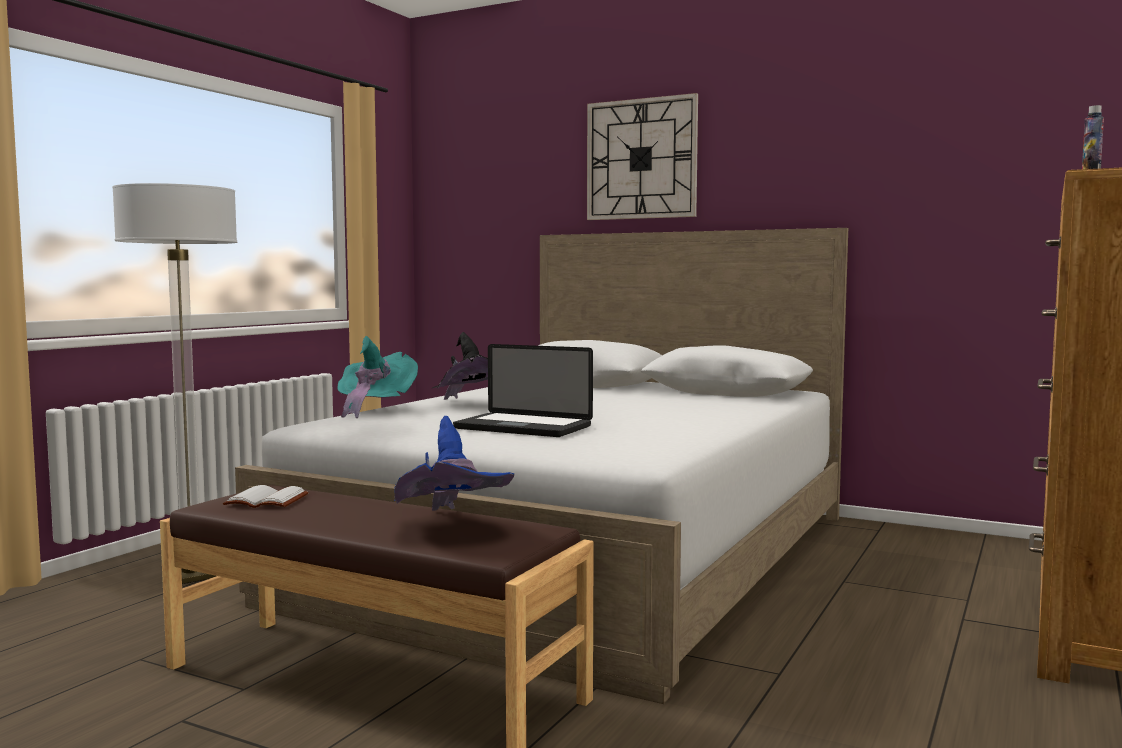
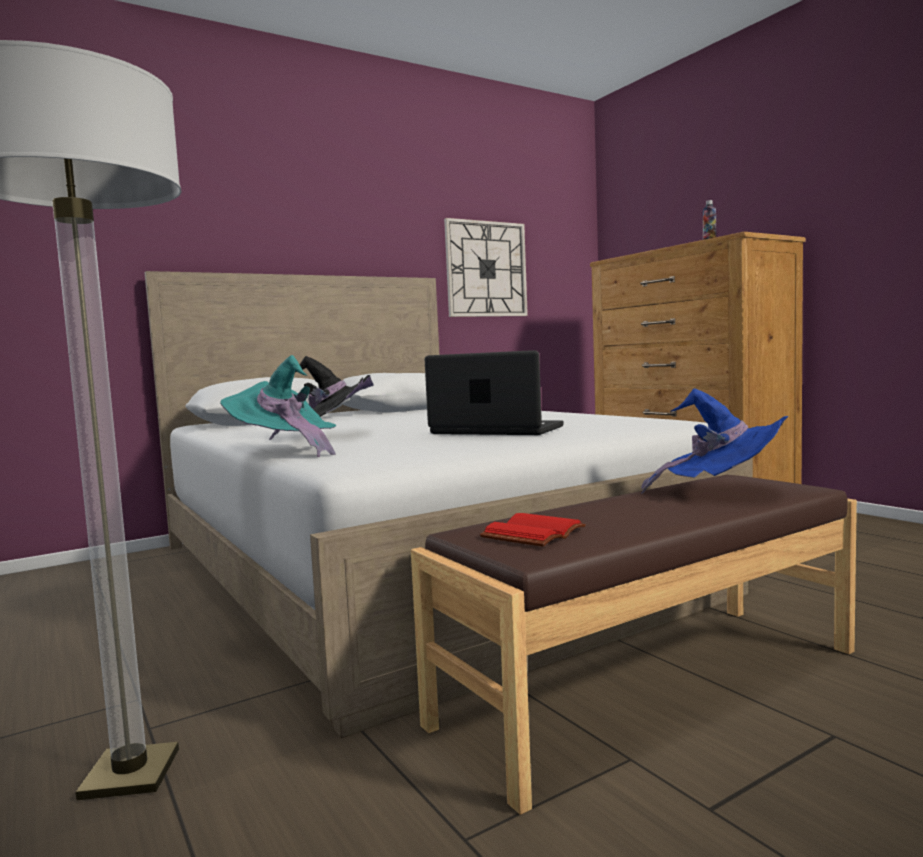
camera: 60 degrees left, 0 degrees up
(264, 501) = (535, 534): white book -> red book
(523, 427) = (496, 430): laptop -> laptop turned 120 degrees counterclockwise
(641, 159) = (251, 203): wall clock -> wall clock (486, 269)

